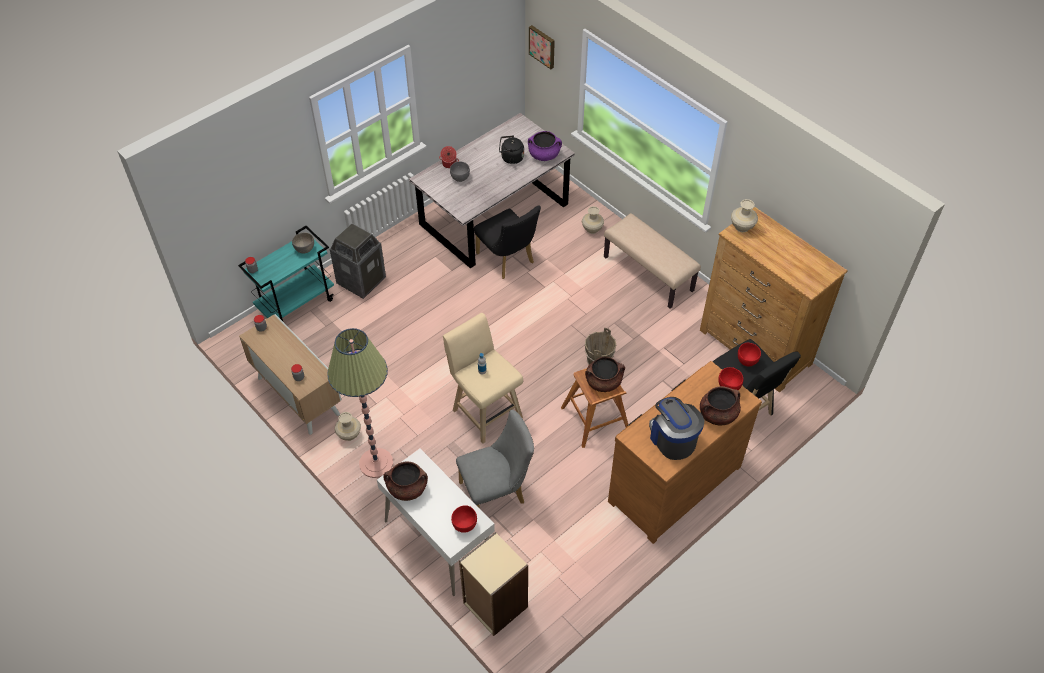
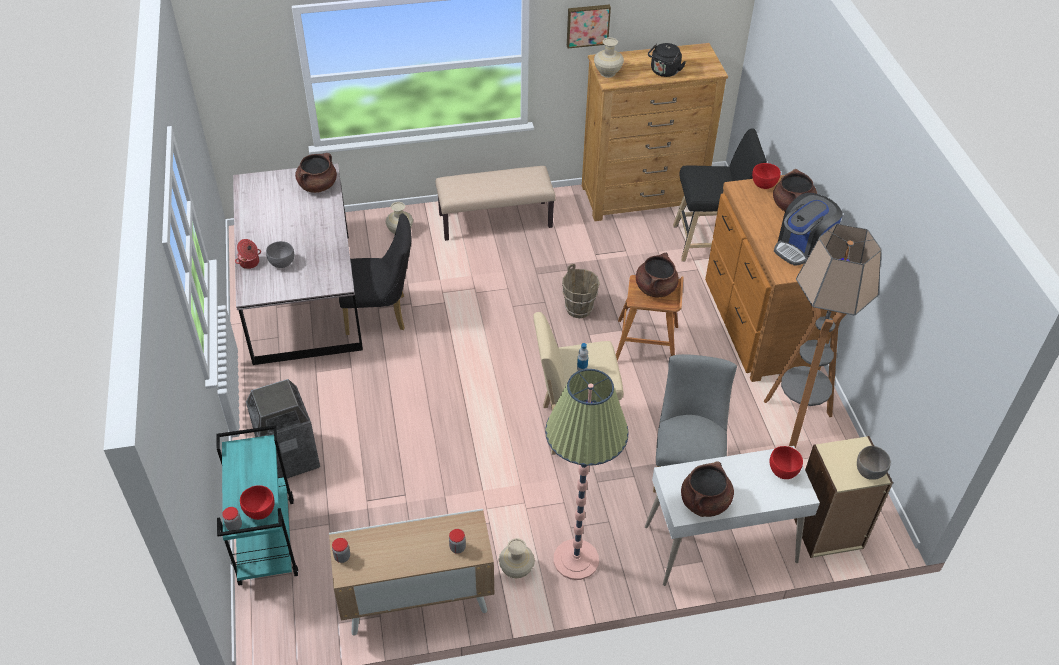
camera: 60 degrees left, 5 degrees down
(305, 249) = (251, 455): grey bowl -> grey bowl (869, 471)
(510, 158) = (295, 211): black kettle -> black kettle (664, 72)
(542, 46) = (227, 73): picture -> picture (587, 25)
(544, 155) = (318, 185): purple cooking pot -> brown cooking pot
(588, 546) = (795, 421): none -> floor lamp
(672, 439) = (802, 247): coffee machine -> coffee machine turned 45 degrees counterclockwise
(747, 361) = (708, 179): red bowl -> red bowl (260, 511)

